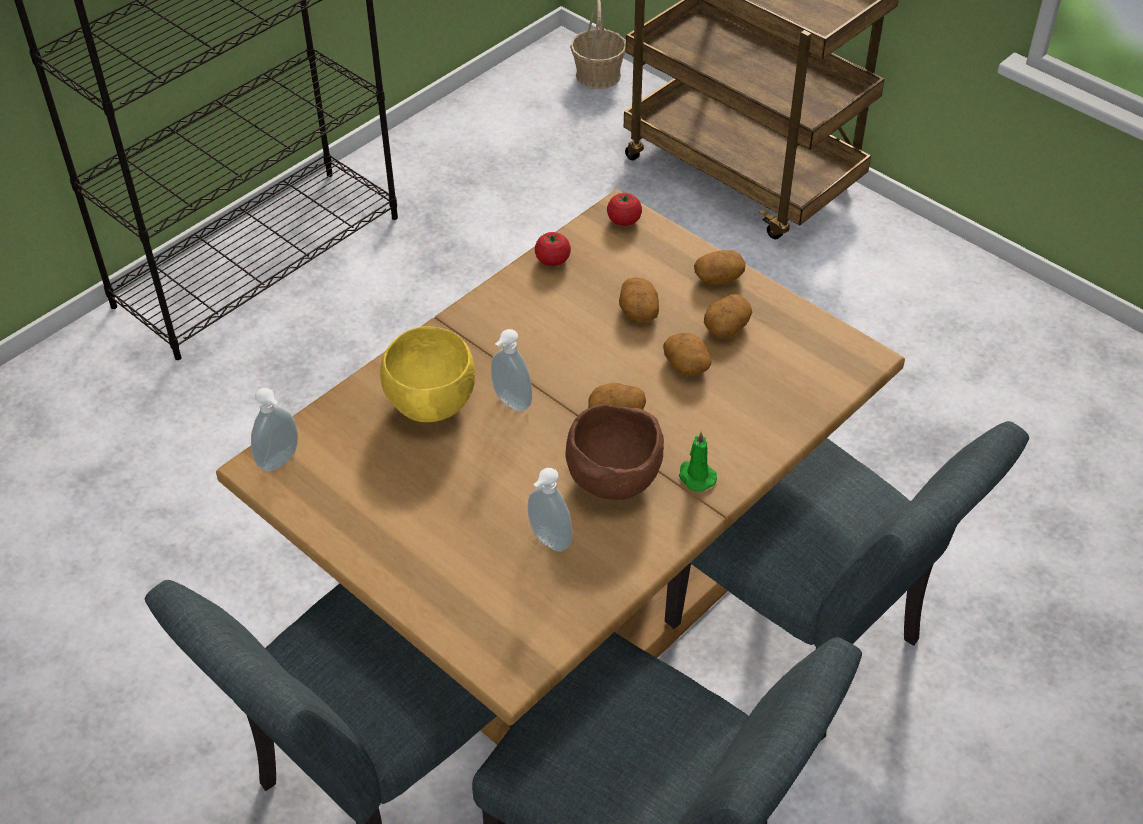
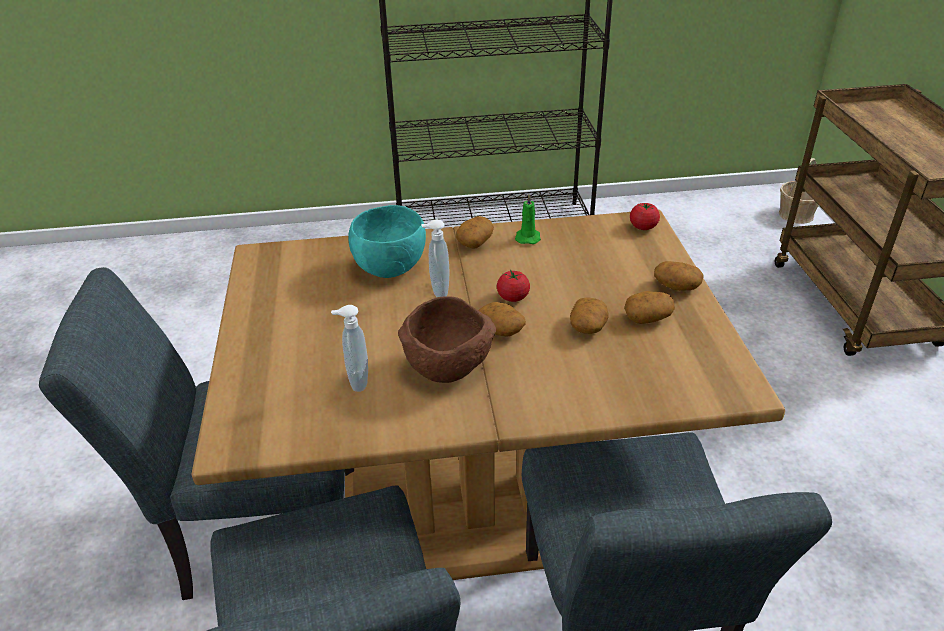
camera: 40 degrees right, 10 degrees down
(281, 462) = (270, 257): soap dispenser -> none
(430, 405) = (389, 268): yellow bowl -> turquoise bowl
(552, 260) = (566, 228): tomato -> tomato (513, 297)
(638, 310) = (591, 279): potato -> potato (475, 242)
(696, 476) = (508, 398): green candle -> green candle (528, 237)

